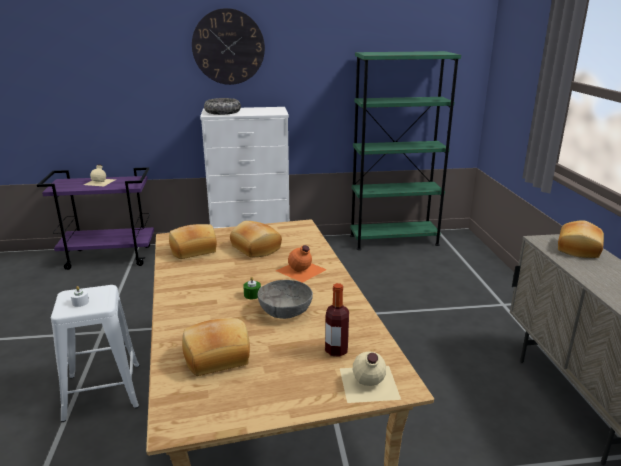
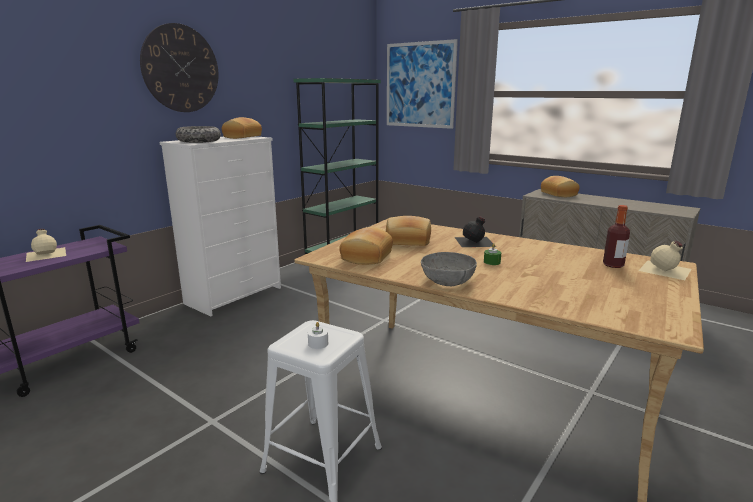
camera: 45 degrees left, 5 degrees down
(216, 356) = (579, 294): bread -> bread (241, 137)
(285, 311) = (534, 261): grey bowl -> grey bowl (447, 281)
(301, 270) = (475, 242): orange bottle -> black bottle
(520, 62) = (419, 85): none -> picture

